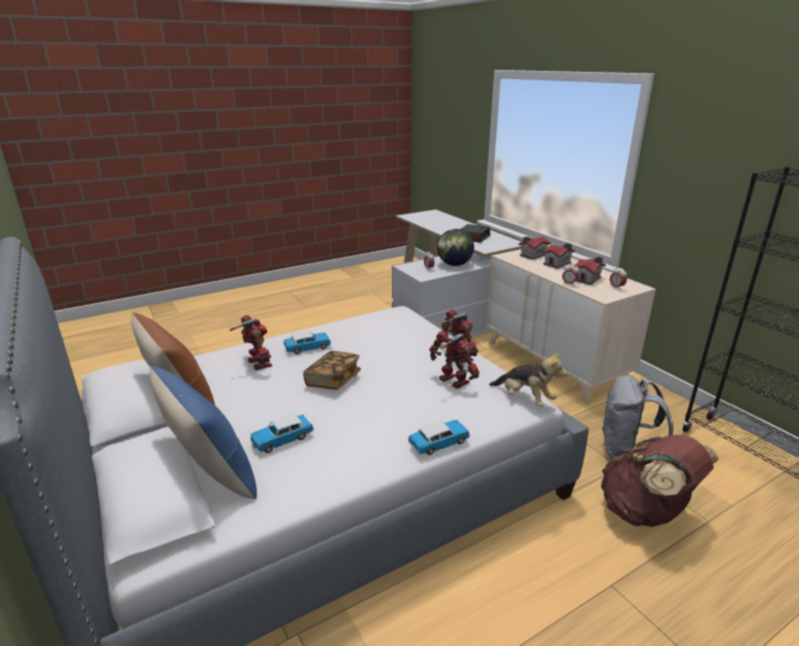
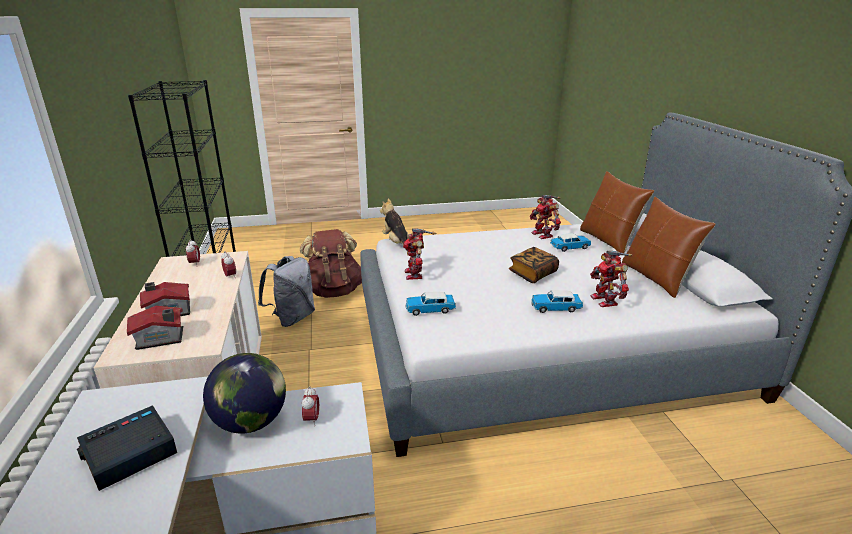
camera: 160 degrees left, 0 degrees up
(212, 475) = (608, 241): blue pillow -> brown pillow
(439, 443) = (473, 233): toy car -> toy car (430, 310)
(452, 382) = (438, 256): toy robot -> toy robot (543, 234)
(588, 279) = (194, 279): toy house -> none

